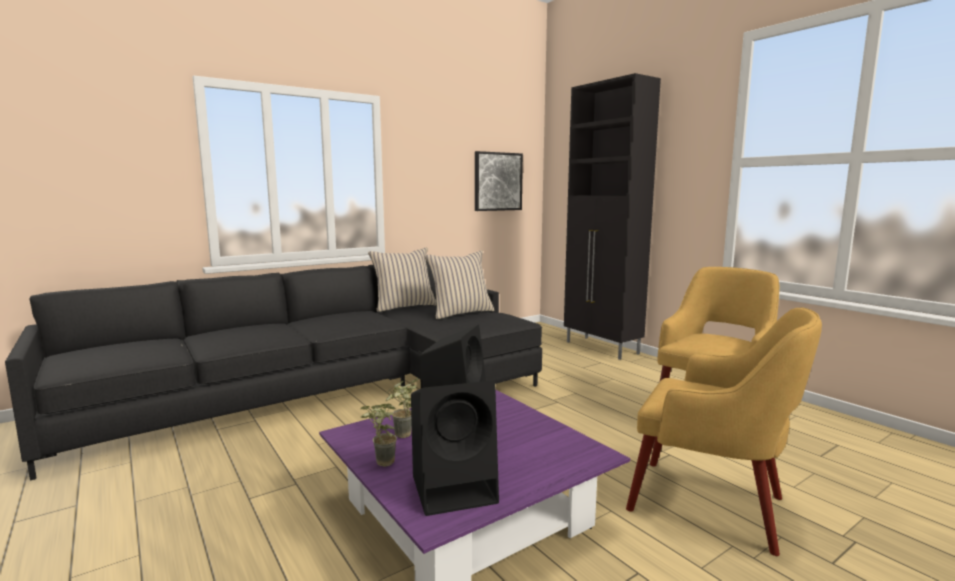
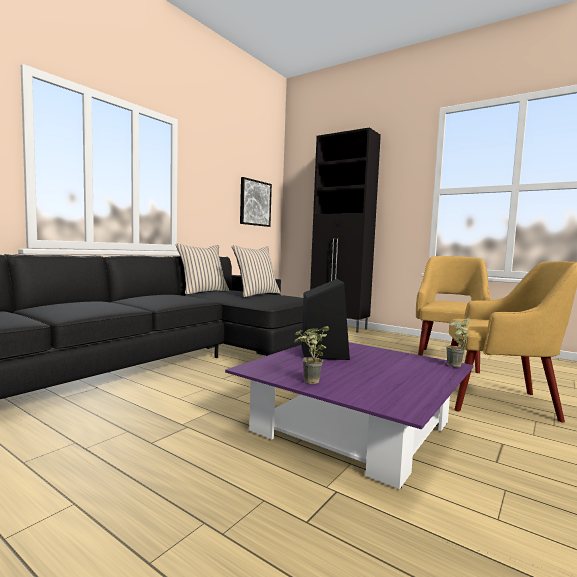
camera: 20 degrees left, 5 degrees down
(401, 437) = (301, 367): potted plant -> potted plant (456, 367)
(456, 488) = (389, 390): black speaker -> none

